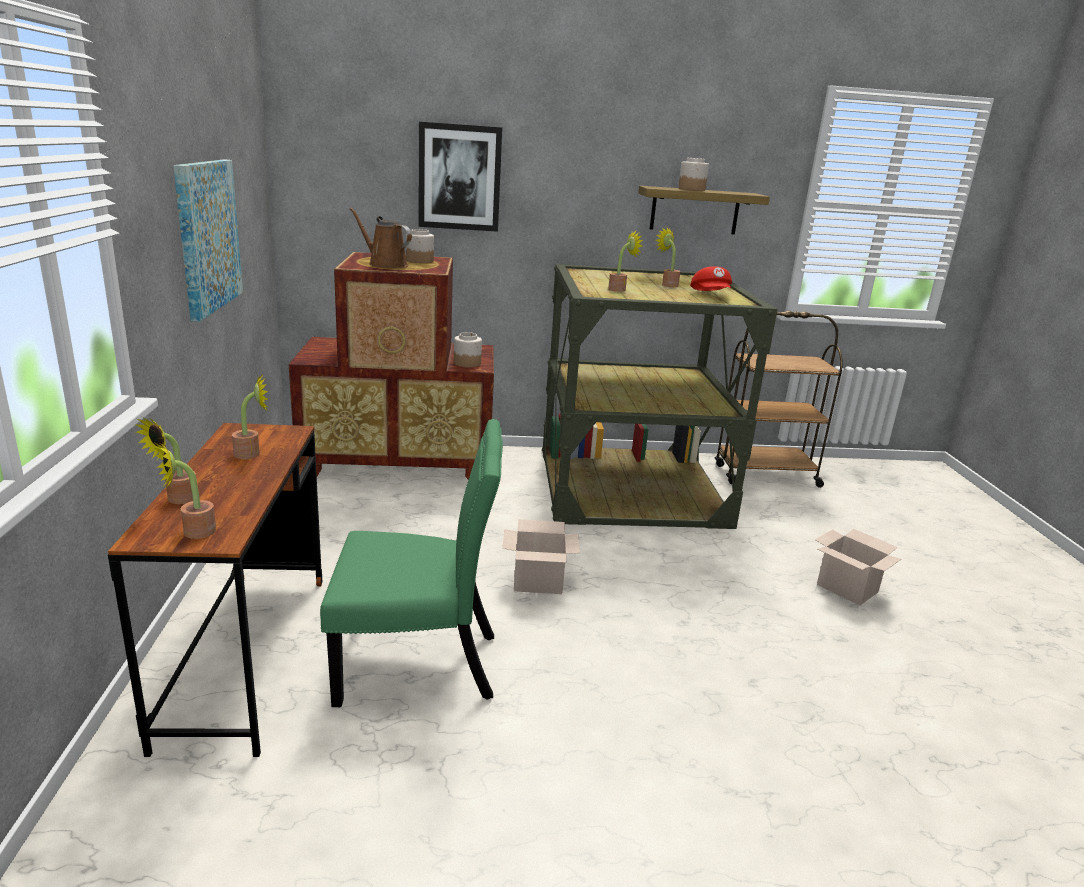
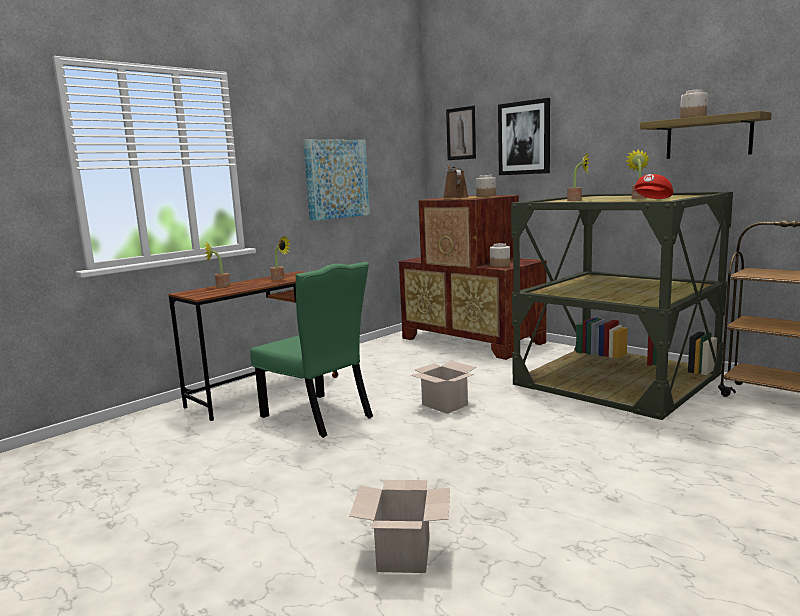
camera: 50 degrees right, 10 degrees down
(192, 532) = (199, 293): potted plant -> none
(345, 154) = (461, 133): none -> picture
(849, 588) = (697, 479): cardboard box -> cardboard box (405, 555)

